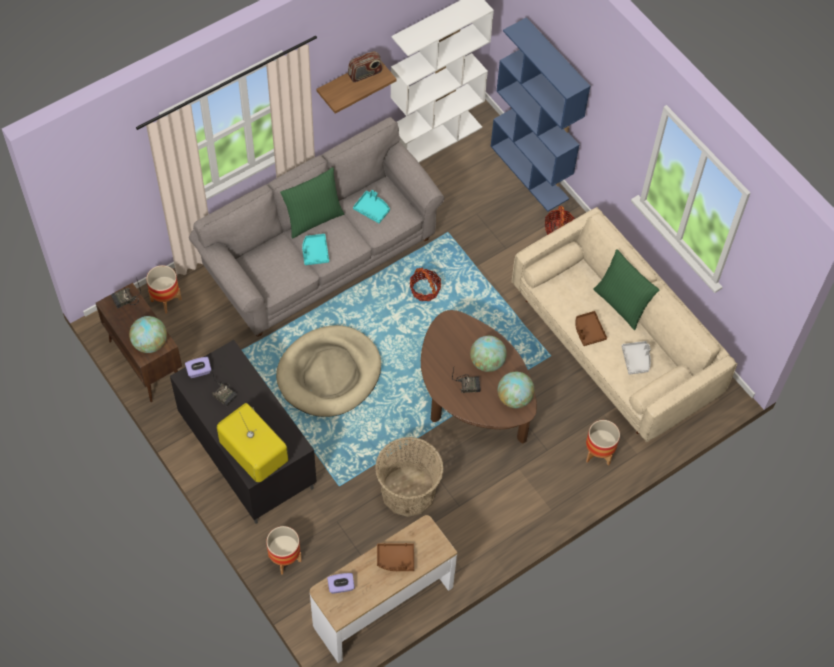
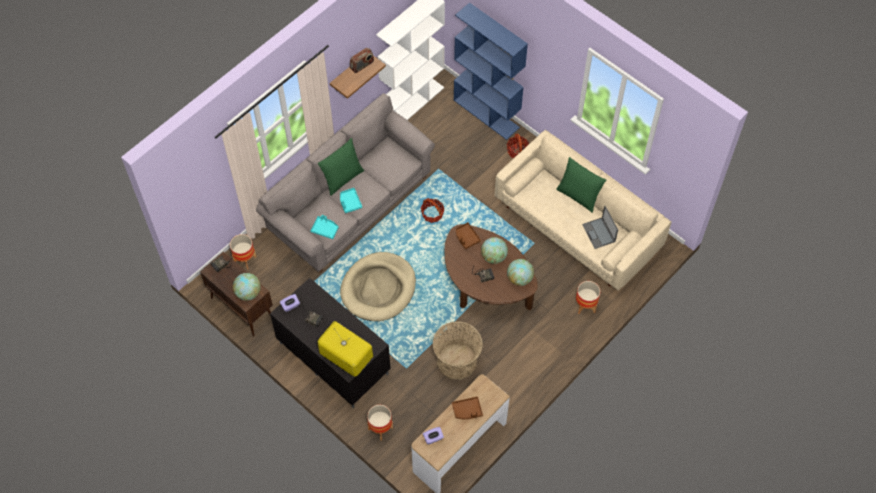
camera: 10 degrees left, 0 degrees up
(372, 209) = (383, 163): turquoise tray -> turquoise tray (325, 229)
(588, 331) = (560, 220): brown tray -> brown tray (466, 238)
(636, 360) = (599, 233): grey tray -> laptop

